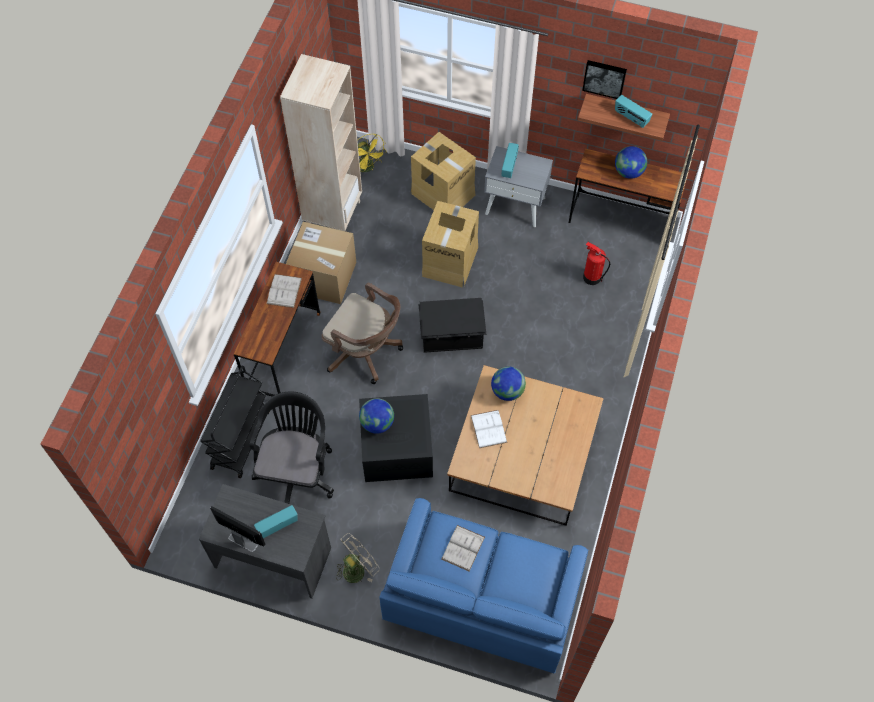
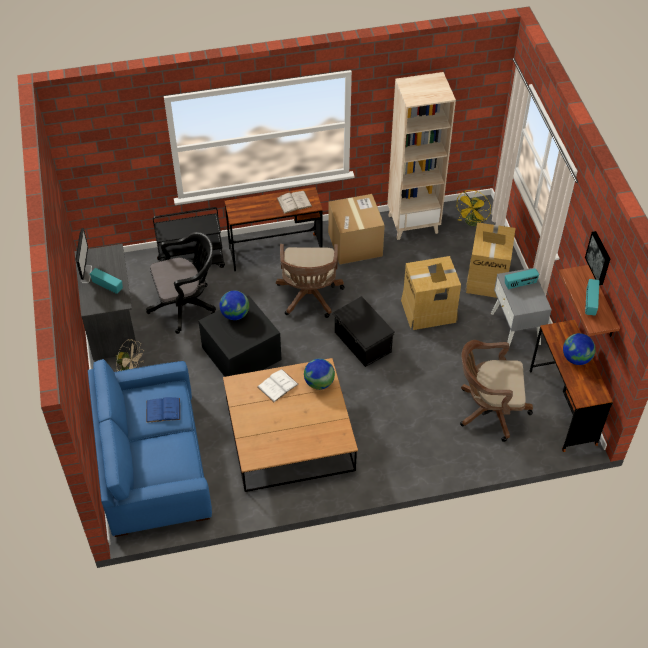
camera: 60 degrees right, 10 degrees down
(463, 548) = (163, 410): white book -> blue book
(591, 277) = (488, 410): fire extinguisher -> brown office chair

